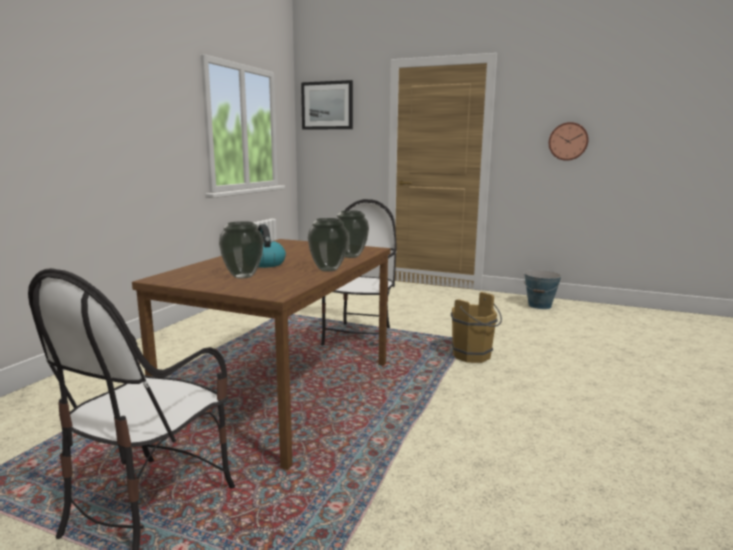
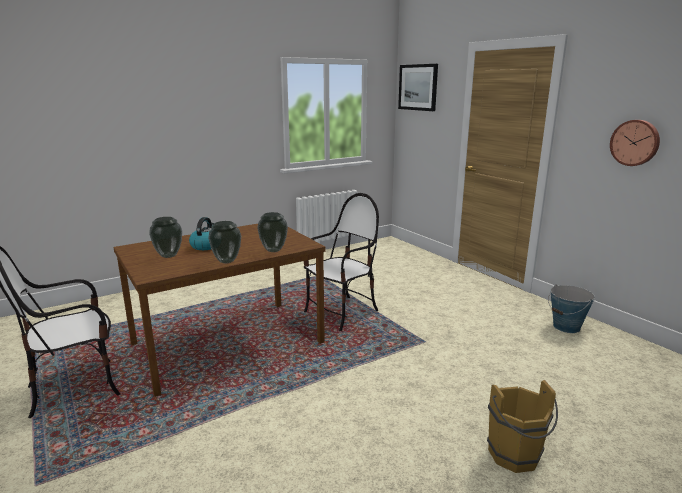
camera: 35 degrees right, 5 degrees up
(474, 356) = (405, 359): brown bucket -> brown bucket (515, 458)

